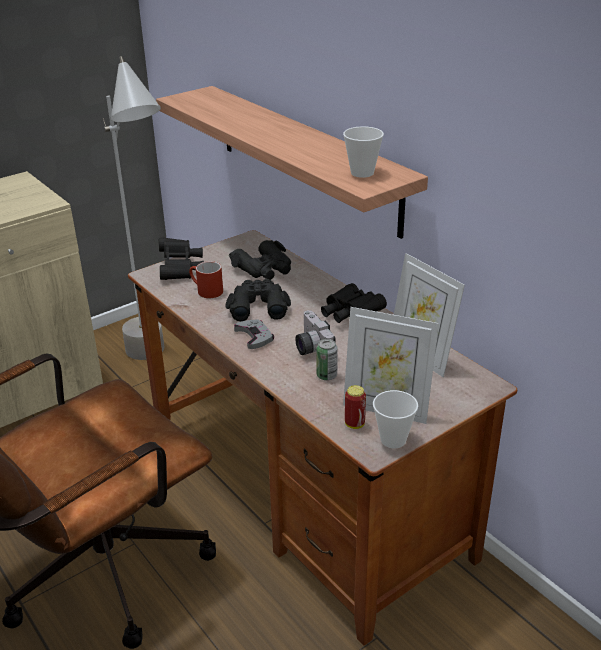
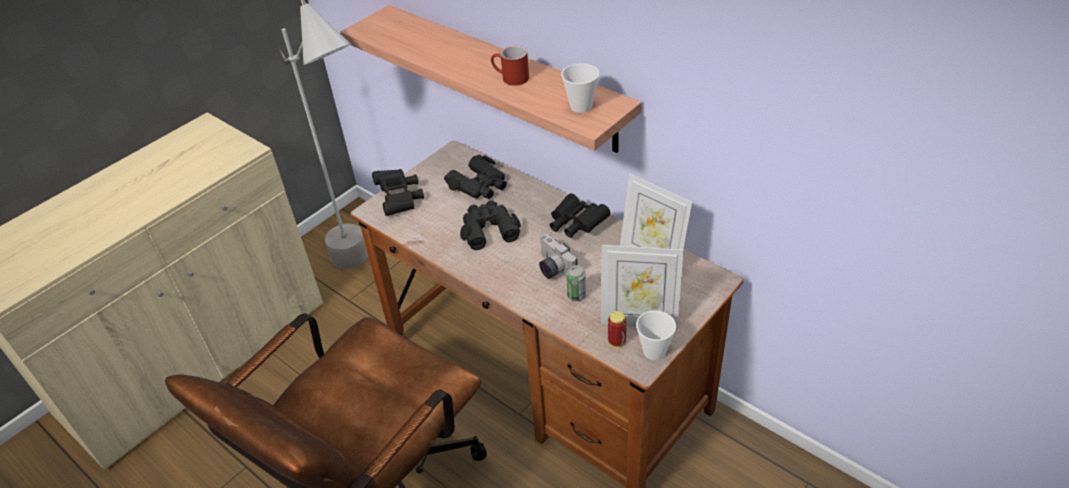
camera: 10 degrees left, 10 degrees up
(205, 291) = (433, 221): red mug -> red mug (510, 78)
(254, 336) = (497, 265): grey game controller -> none

